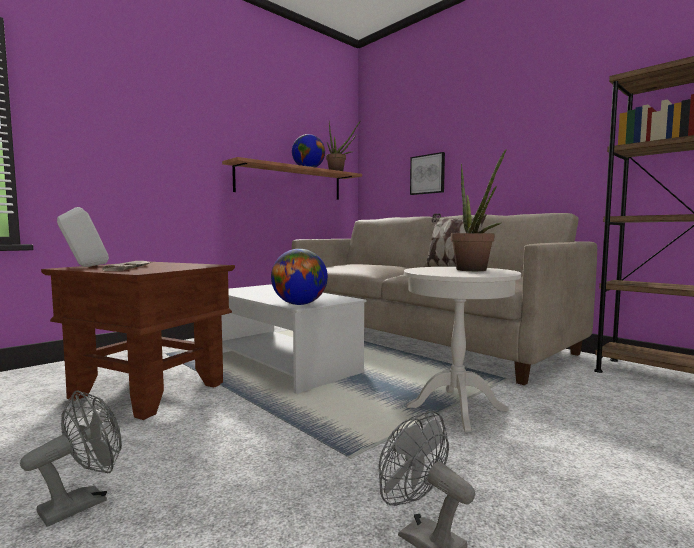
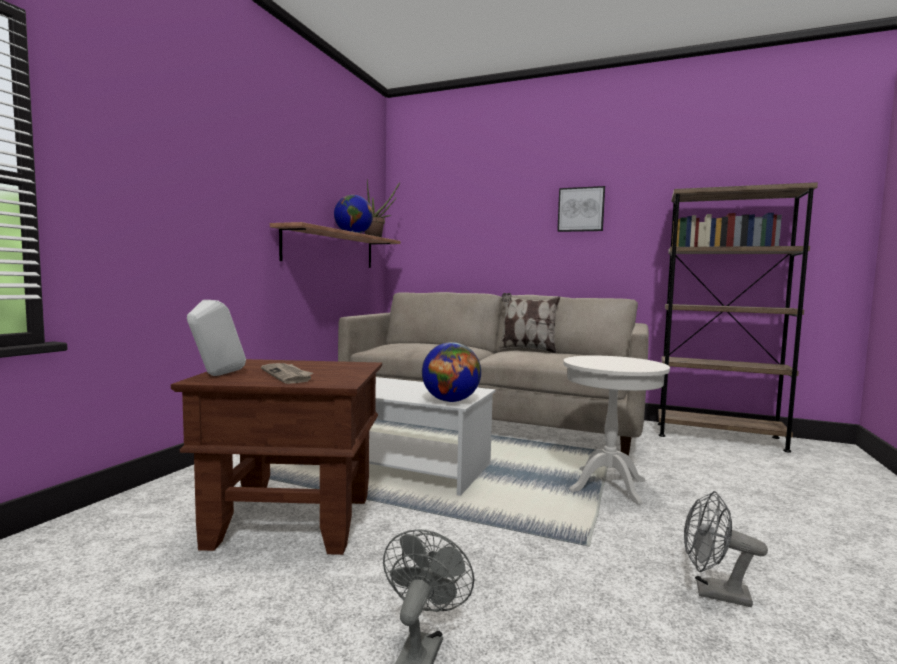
camera: 25 degrees left, 0 degrees up
(427, 174) = (476, 248): picture -> picture (581, 209)
(474, 270) = (626, 362): potted plant -> none

